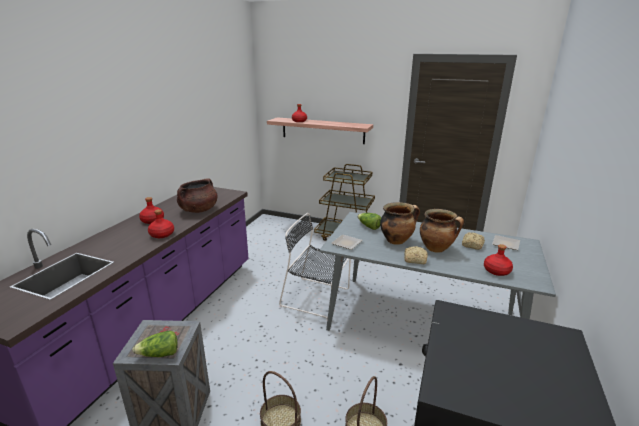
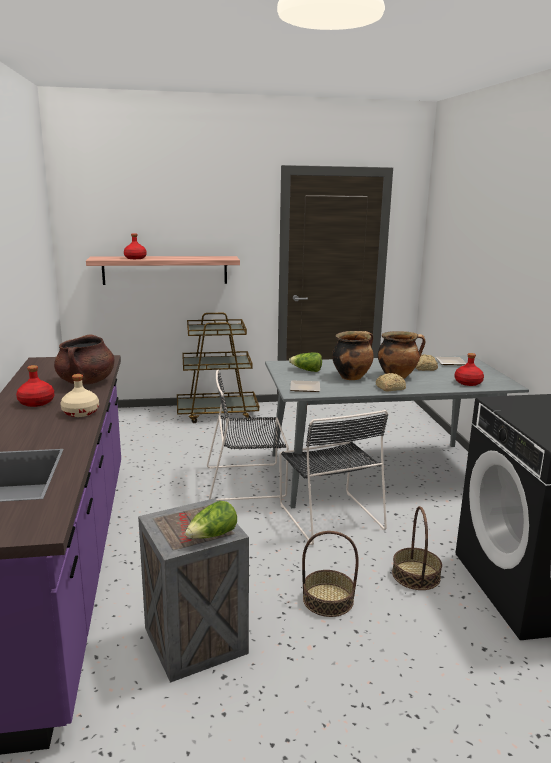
camera: 30 degrees left, 5 degrees down
(162, 234) = (81, 412): red bottle -> beige bottle
(348, 346) = (329, 515): none -> black chair

